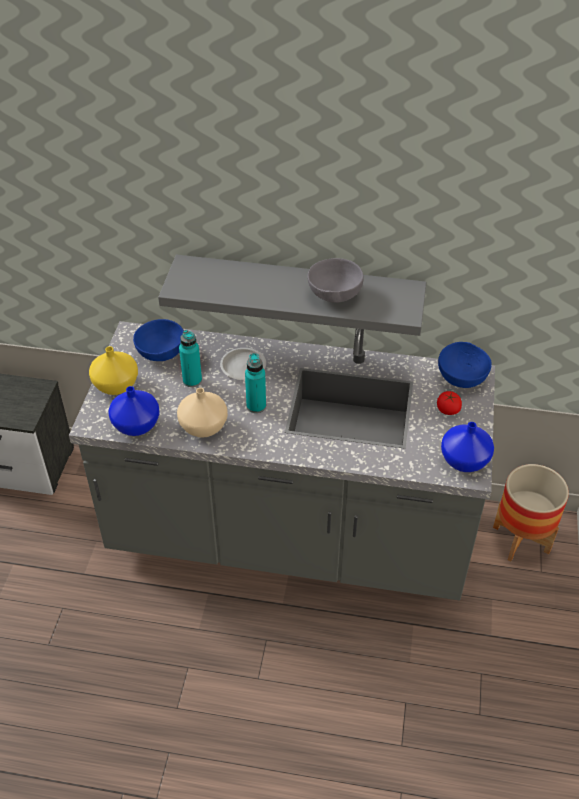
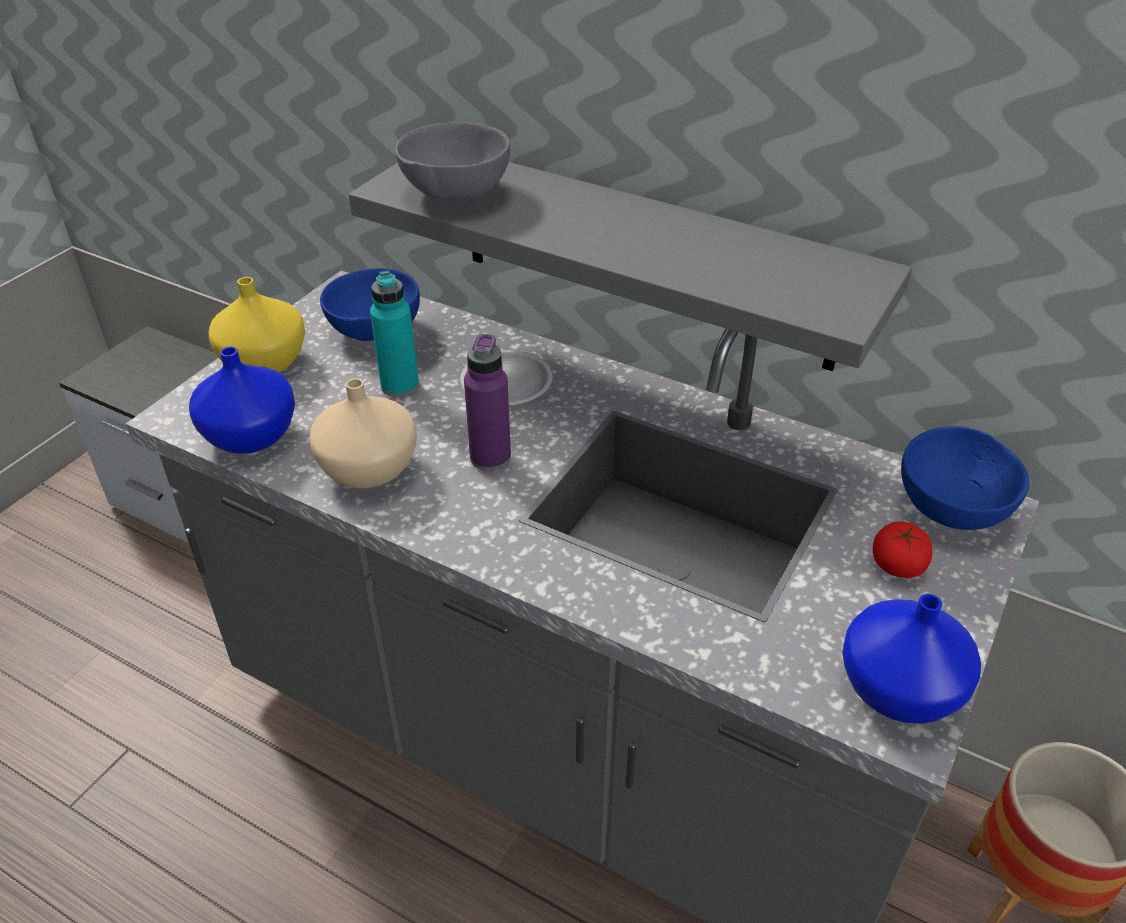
camera: 20 degrees right, 5 degrees down
(256, 406) = (490, 457): turquoise bottle -> purple bottle
(333, 295) = (692, 253): grey bowl -> grey bowl (453, 194)

